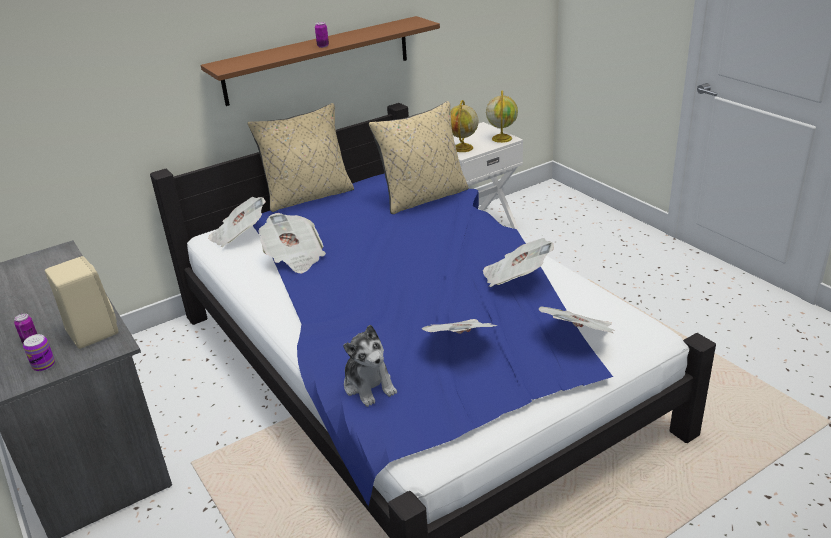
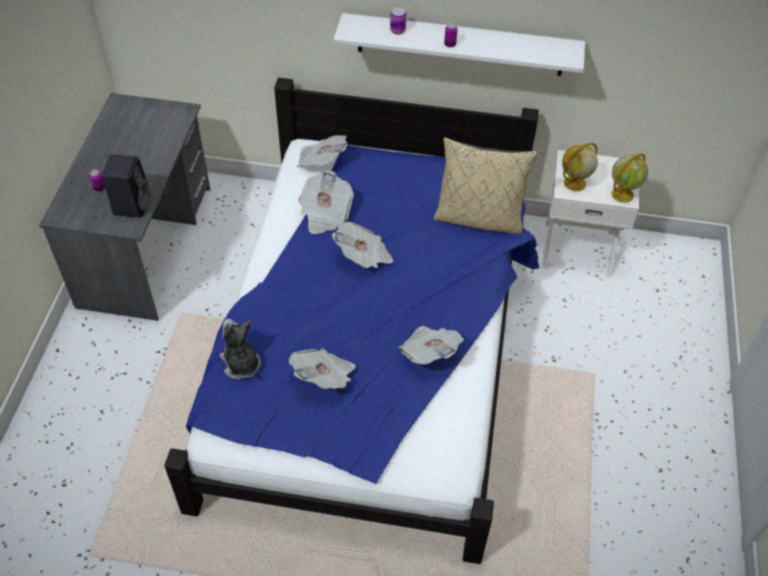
camera: 40 degrees right, 20 degrees up
(43, 365) = (88, 214): can -> can (397, 30)
(91, 331) = (132, 204): beige speaker -> black speaker
(309, 196) = (406, 153): beige pillow -> none
(318, 60) = (460, 44): brown shelf -> white shelf
(369, 385) = (241, 364): plush toy -> plush toy turned 135 degrees clockwise
(579, 336) = (401, 436): newspaper -> newspaper (363, 256)

